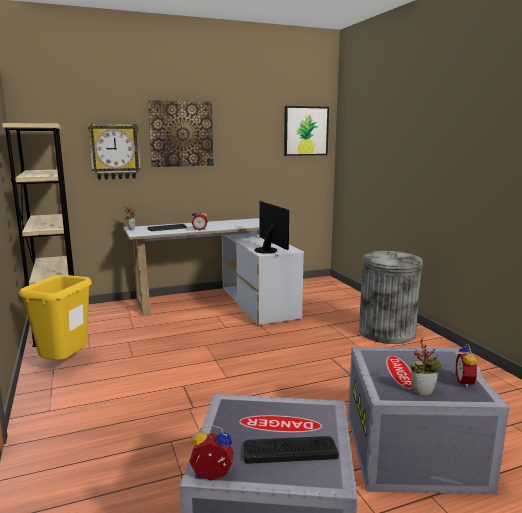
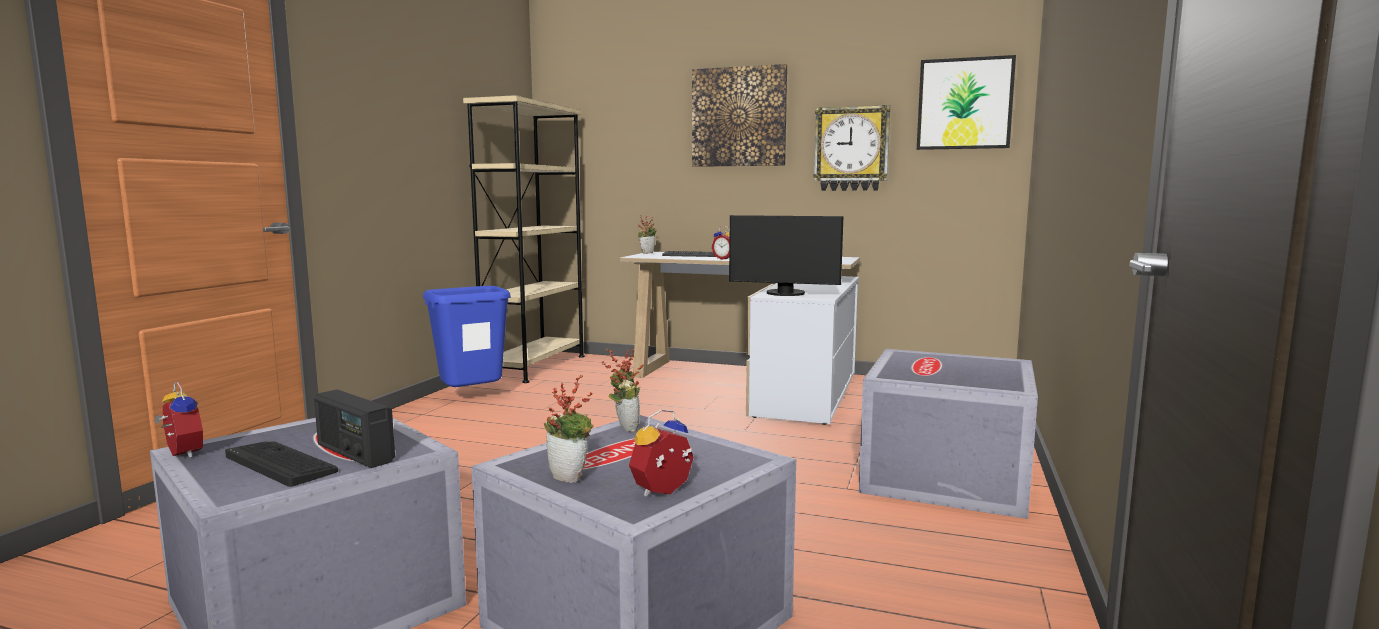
camera: 40 degrees right, 5 degrees down
(65, 364) = (473, 399): yellow trash can -> blue trash can
(115, 151) = (647, 145): wall clock -> wall clock (851, 149)
(268, 250) = (785, 294): monitor -> monitor turned 90 degrees clockwise
(305, 425) = (354, 453): none -> radio
(369, 357) = (624, 428): none -> potted plant
(387, 332) = (947, 478): grey trash can -> grey storage box

